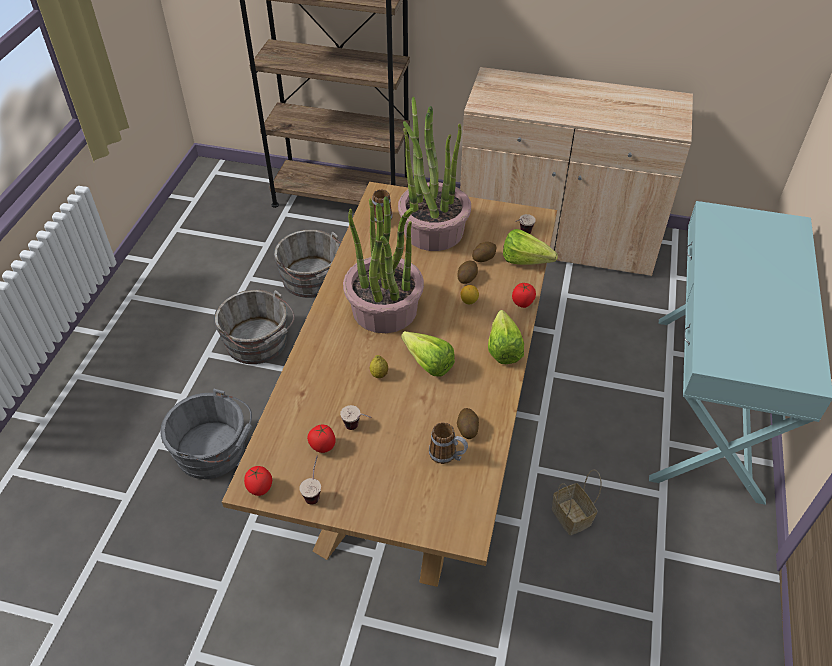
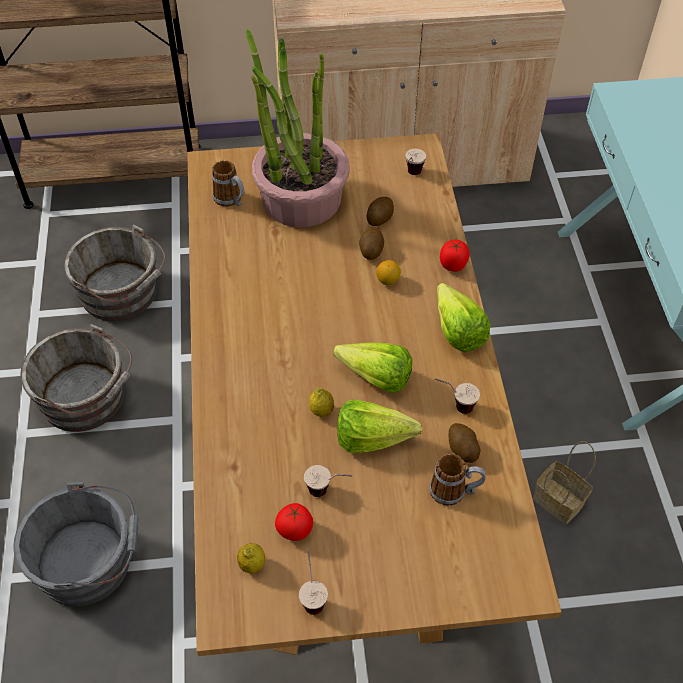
camera: 20 degrees left, 5 degrees up
(260, 489) = (240, 616): tomato -> none
(283, 459) = (252, 564): none -> lemon
(384, 310) = (288, 321): potted plant -> none
(476, 398) = (454, 405): none -> cup
(529, 263) = (437, 211): lettuce -> lettuce (379, 441)

